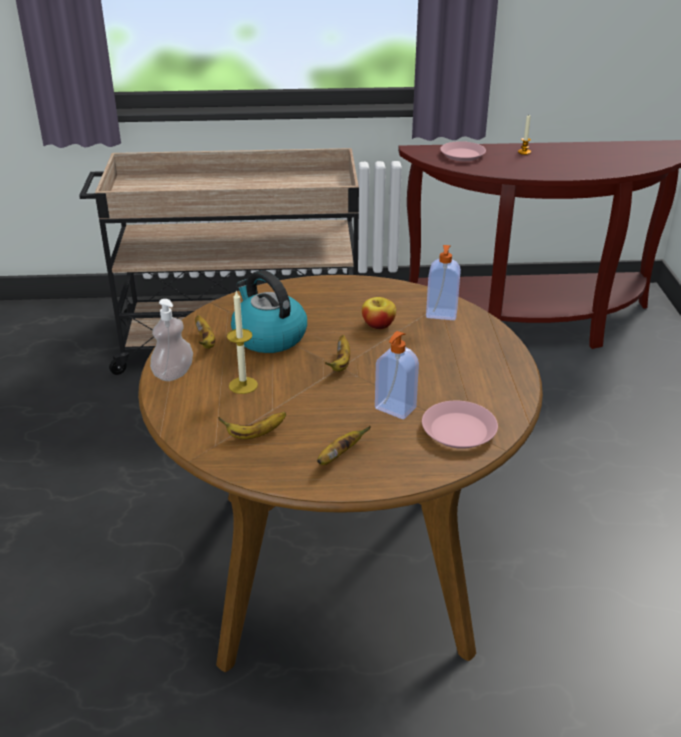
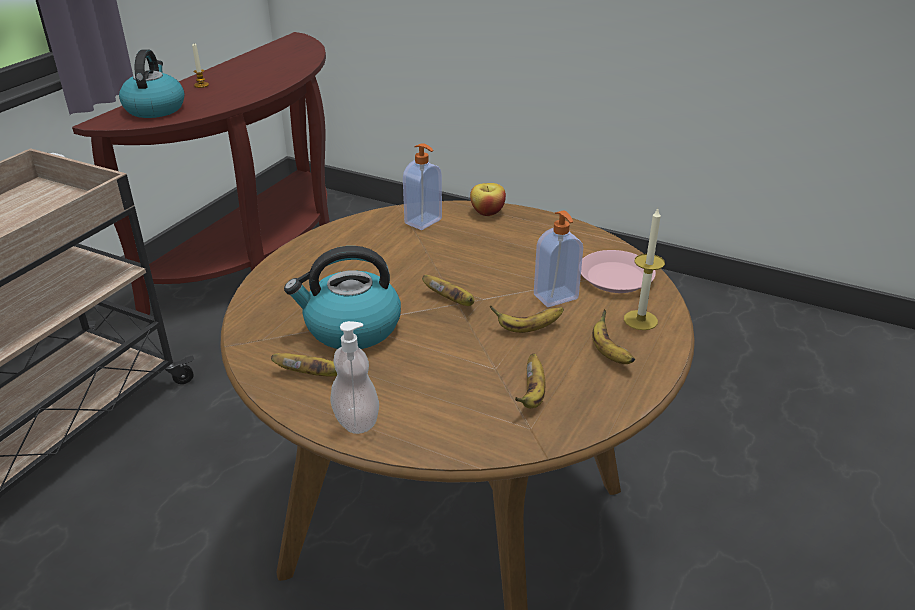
camera: 60 degrees left, 0 degrees up
(243, 385) = (431, 375): candle -> candle (640, 320)
(336, 408) = (528, 329): none -> banana
(378, 325) = (404, 258): apple -> apple (487, 212)
(462, 155) = (155, 108): pink plate -> kettle

